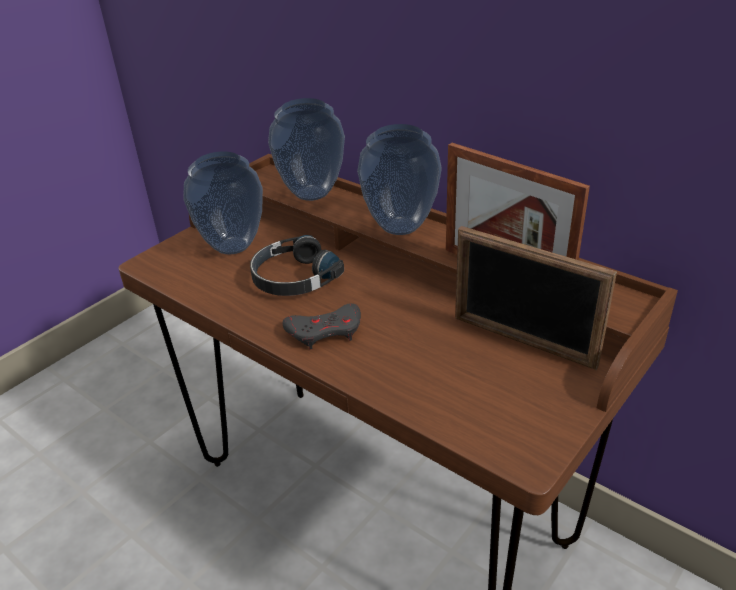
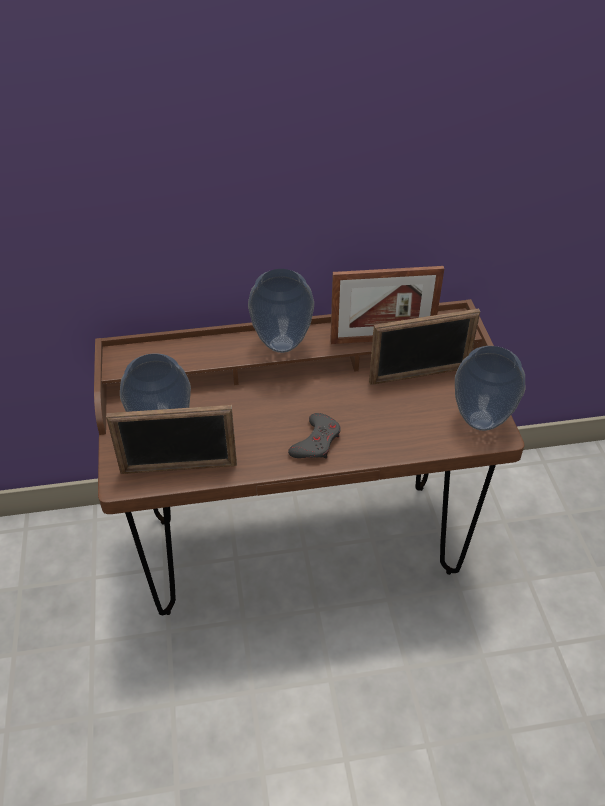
camera: 50 degrees left, 10 degrees up
(196, 279) = (179, 468): none -> picture frame
(294, 278) = (242, 422): black headphones -> none
(311, 194) = (183, 353): vase -> vase (479, 421)

